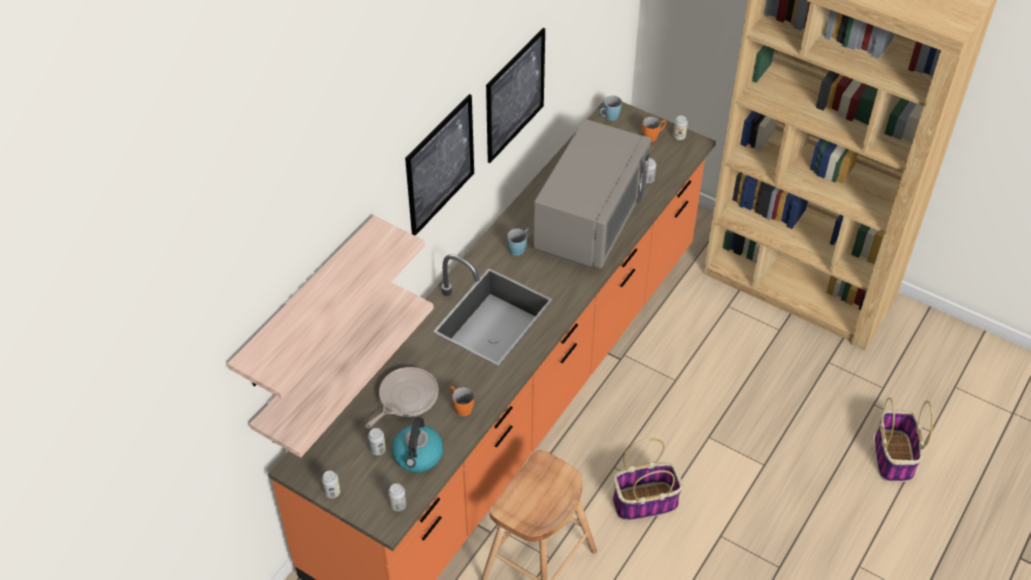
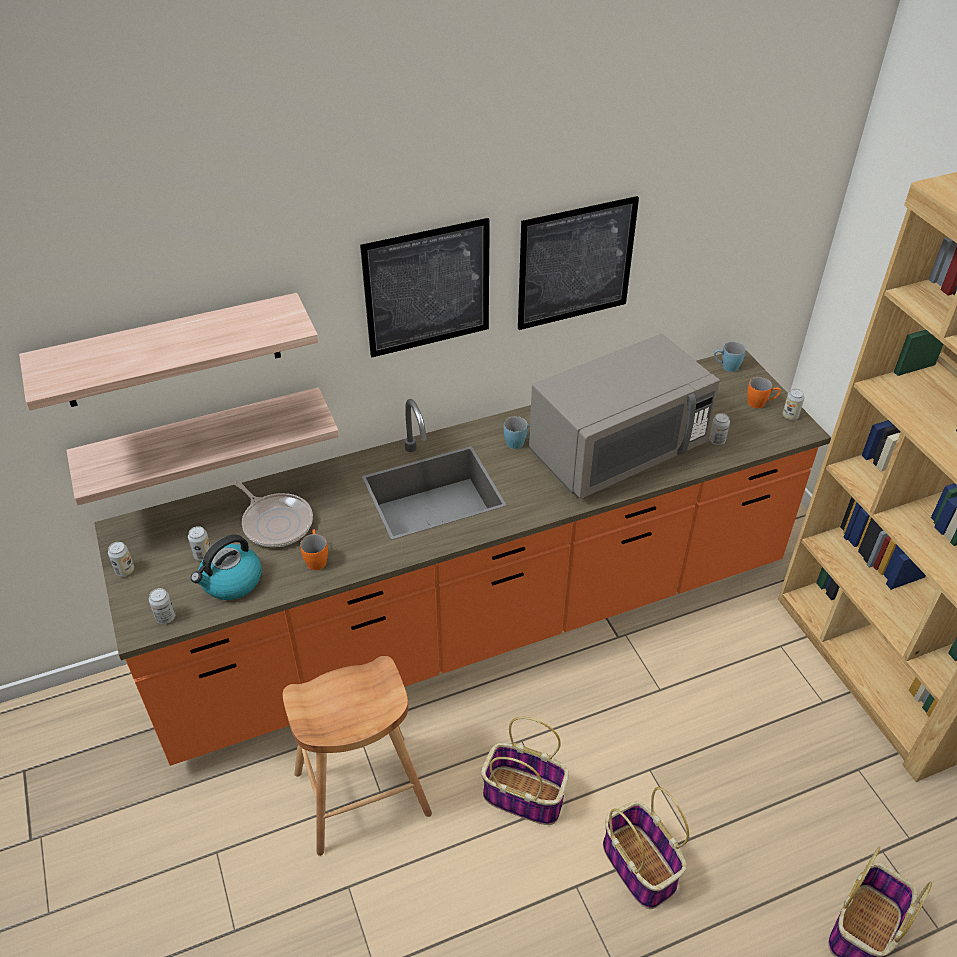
camera: 35 degrees right, 5 degrees down
(406, 398) = (276, 522): frying pan -> frying pan turned 60 degrees clockwise
(748, 500) = (640, 867): none -> basket

